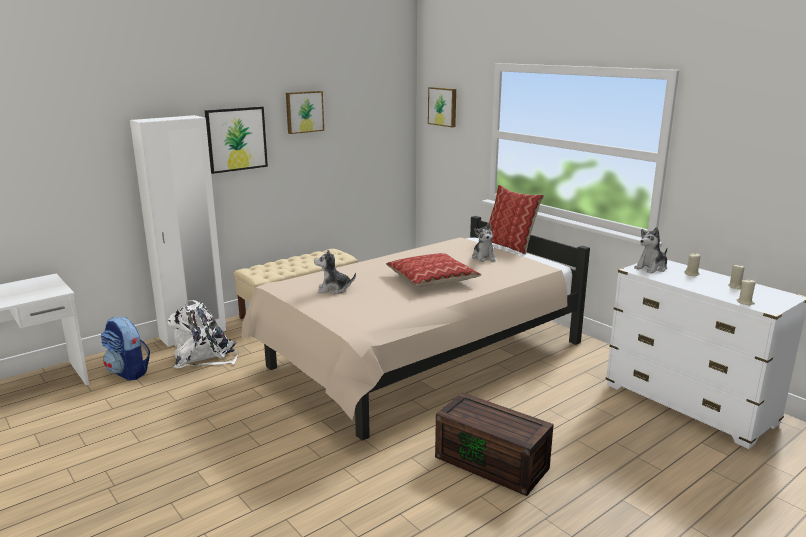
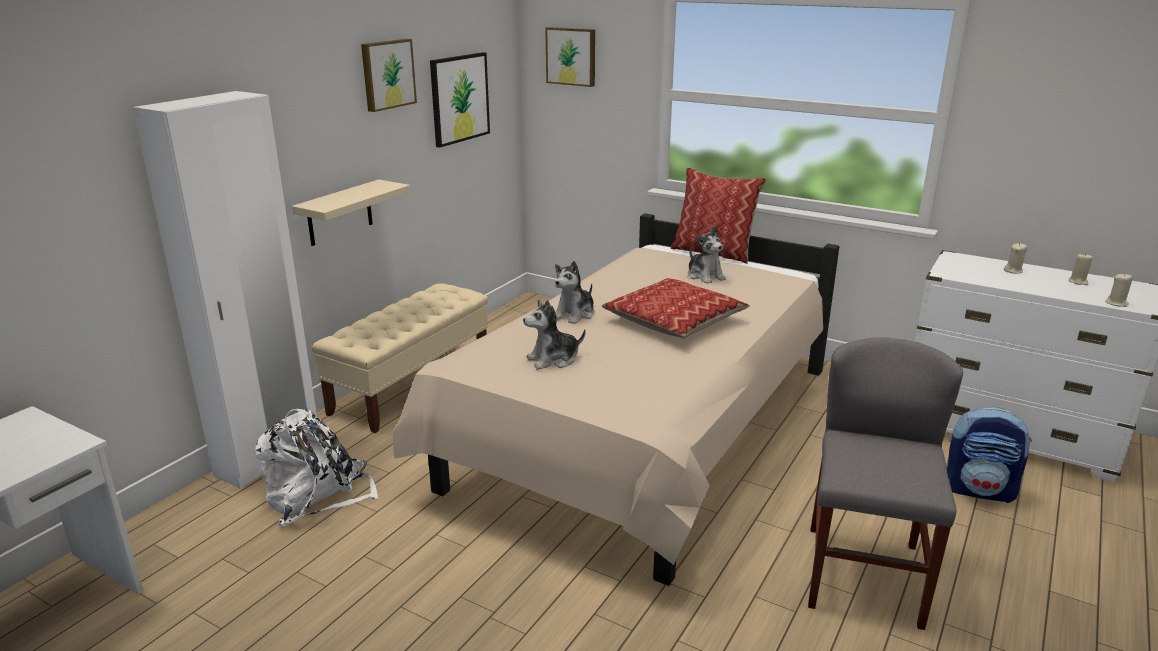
camera: 20 degrees left, 5 degrees up
(128, 372) = (202, 551): backpack -> backpack (979, 490)
(236, 139) = (298, 127): picture -> picture (459, 98)
(262, 194) = (340, 213): none -> beige shelf
(493, 462) = (863, 575): brown storage box -> grey chair
(651, 268) = (960, 268): plush toy -> plush toy (575, 314)

